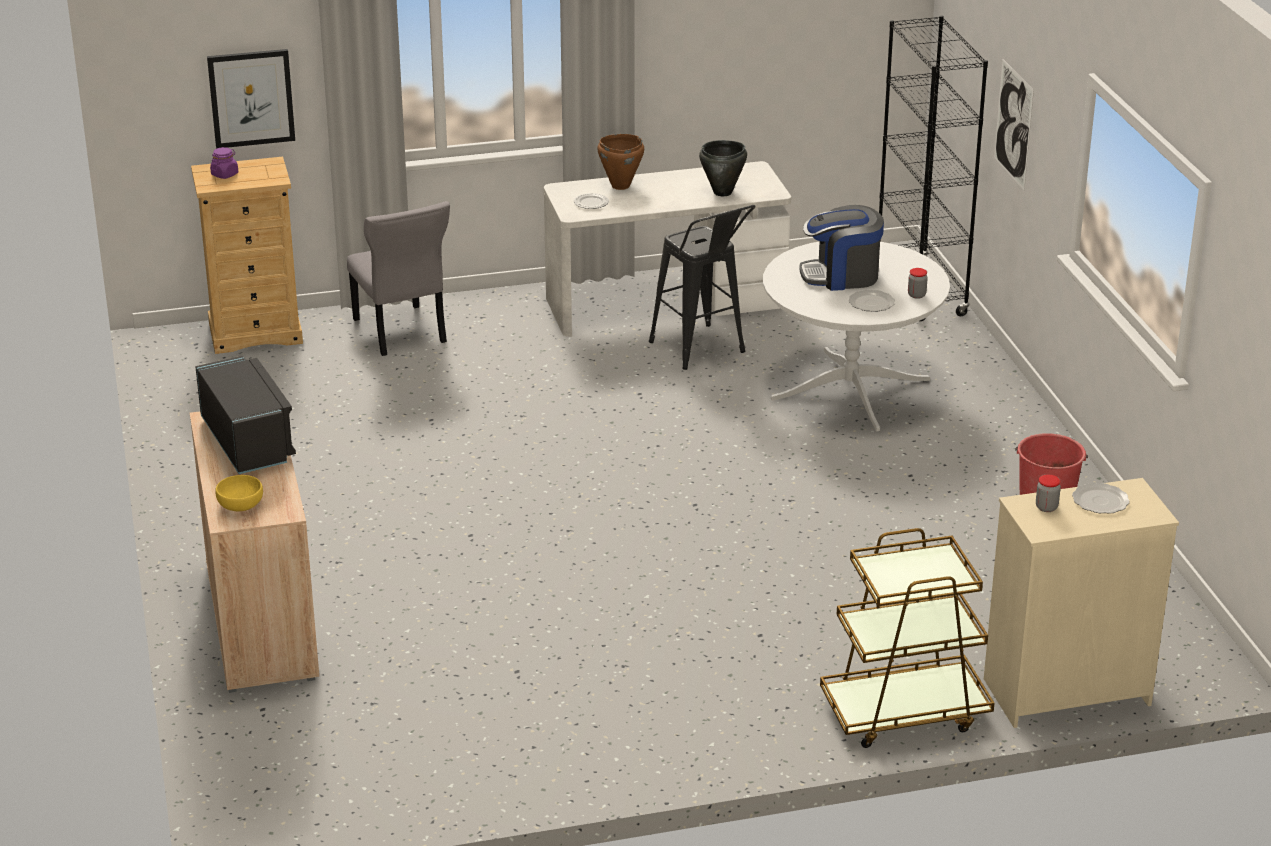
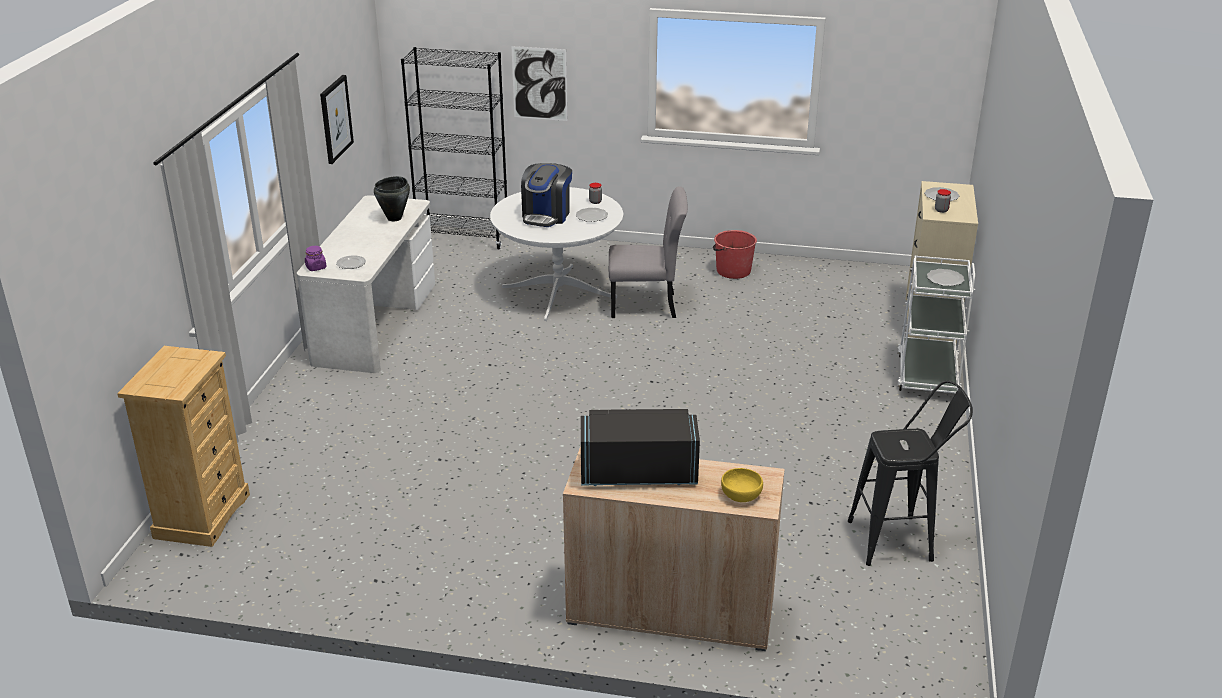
camera: 65 degrees left, 0 degrees up
(225, 174) = (162, 379): purple jar -> purple jar (316, 267)
(251, 98) = (132, 302): picture -> picture (335, 119)
(401, 333) = (289, 442): grey chair -> grey chair (646, 306)
(620, 186) = (337, 248): brown cooking pot -> none
(702, 352) = (458, 328): black stool -> black stool (900, 540)
(904, 712) = (927, 374): brown cart -> white cart
(915, 575) = (944, 279): none -> plate

